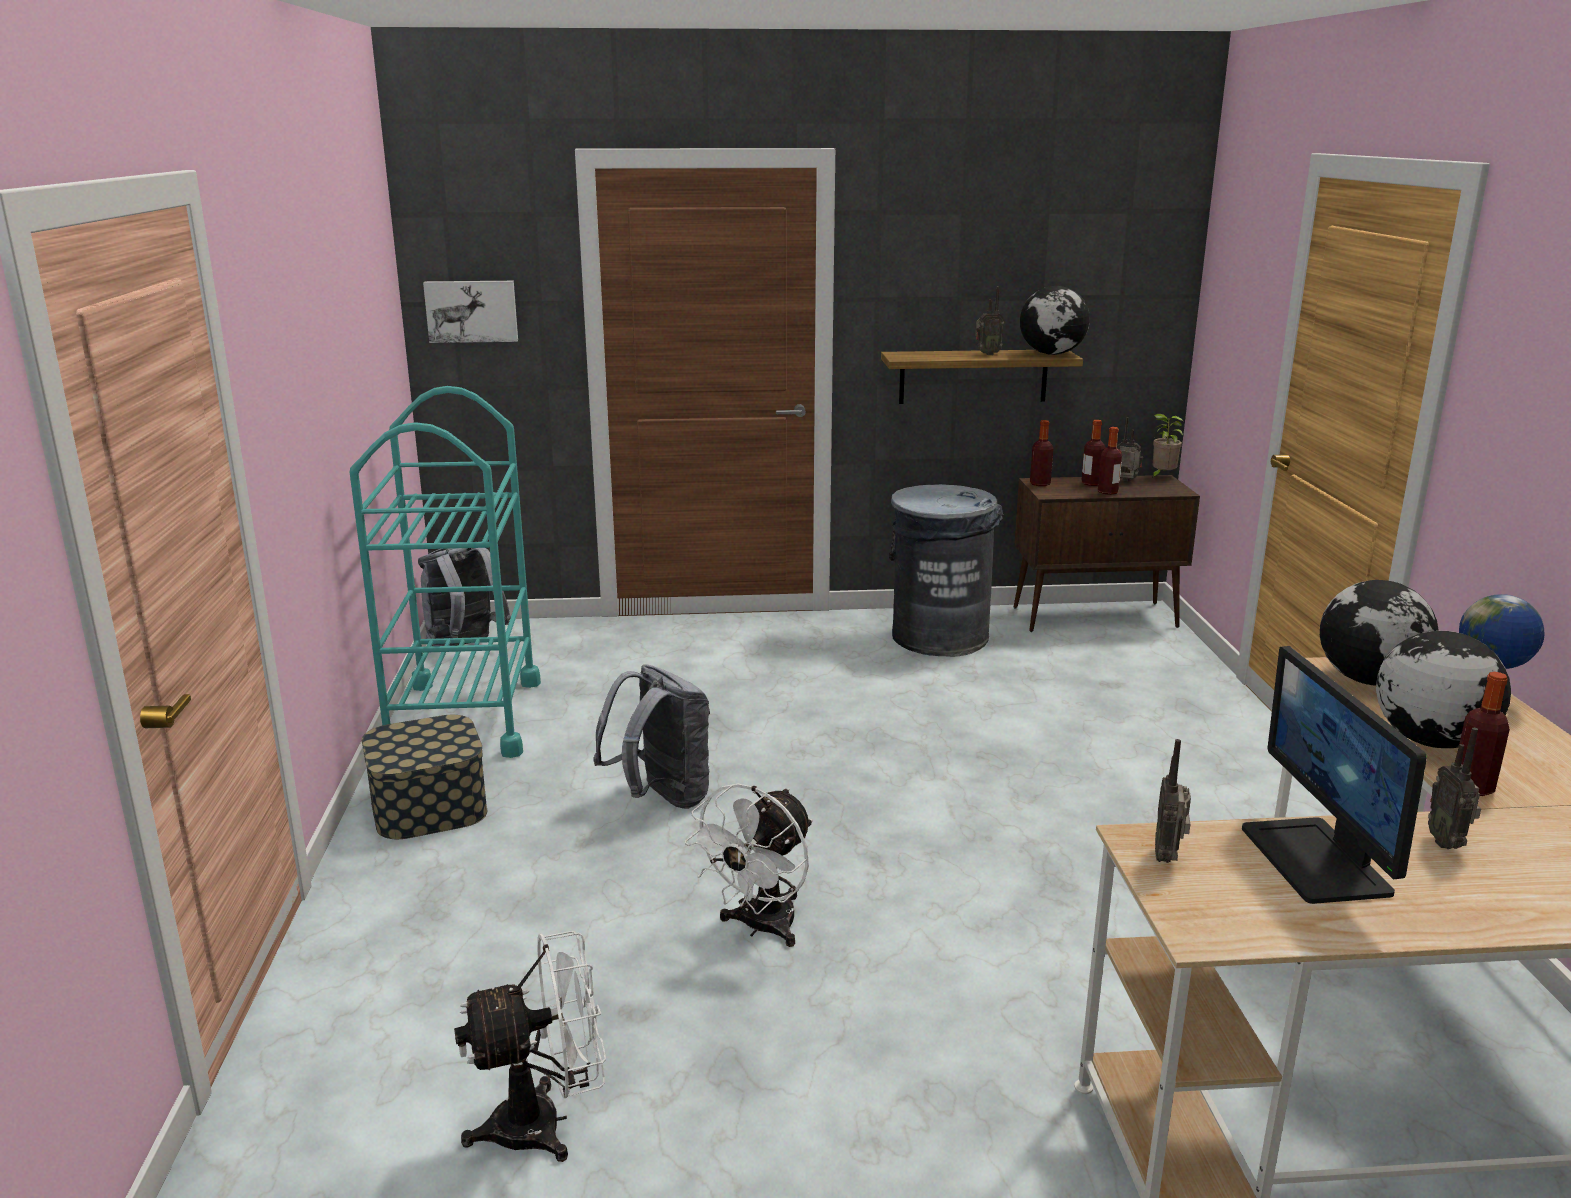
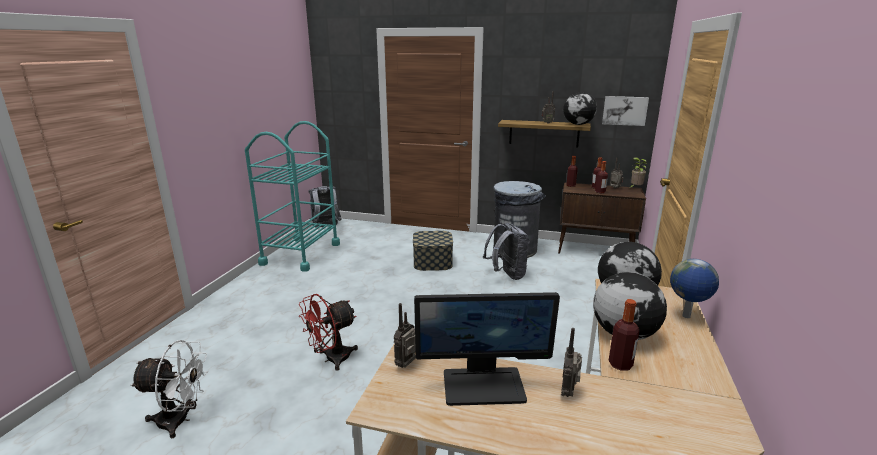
camera: 20 degrees right, 0 degrees up
(429, 806) = (259, 284): storage box -> storage box (432, 261)
(472, 311) = (338, 94): picture -> picture (624, 110)
(661, 798) = (342, 297): grey backpack -> grey backpack (507, 275)
(760, 928) = (331, 359): white fan -> red fan
(1318, 860) = (484, 385): monitor -> monitor turned 105 degrees counterclockwise

